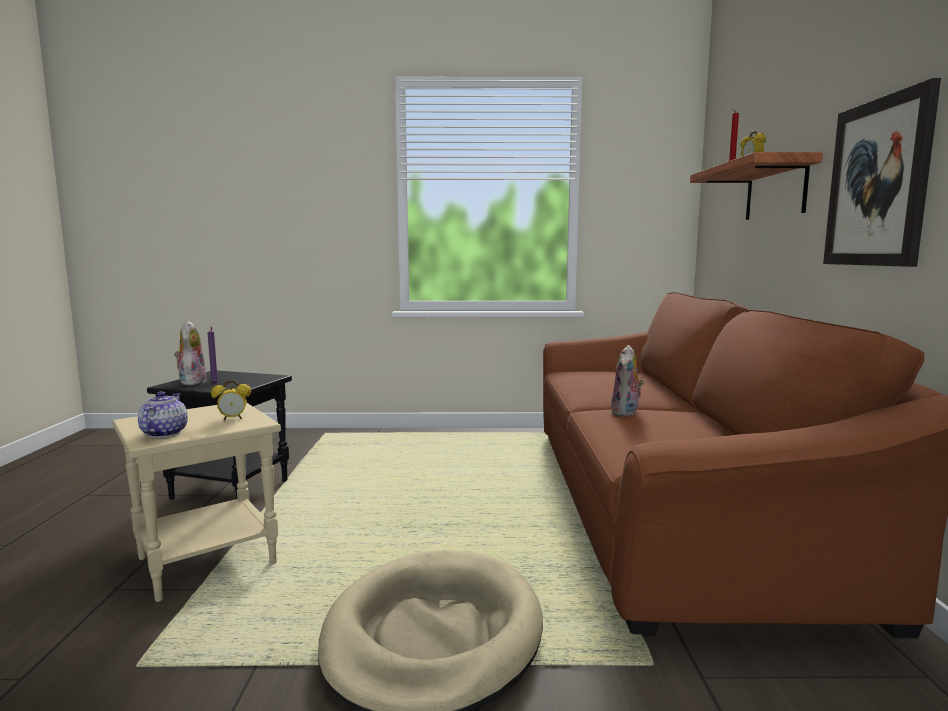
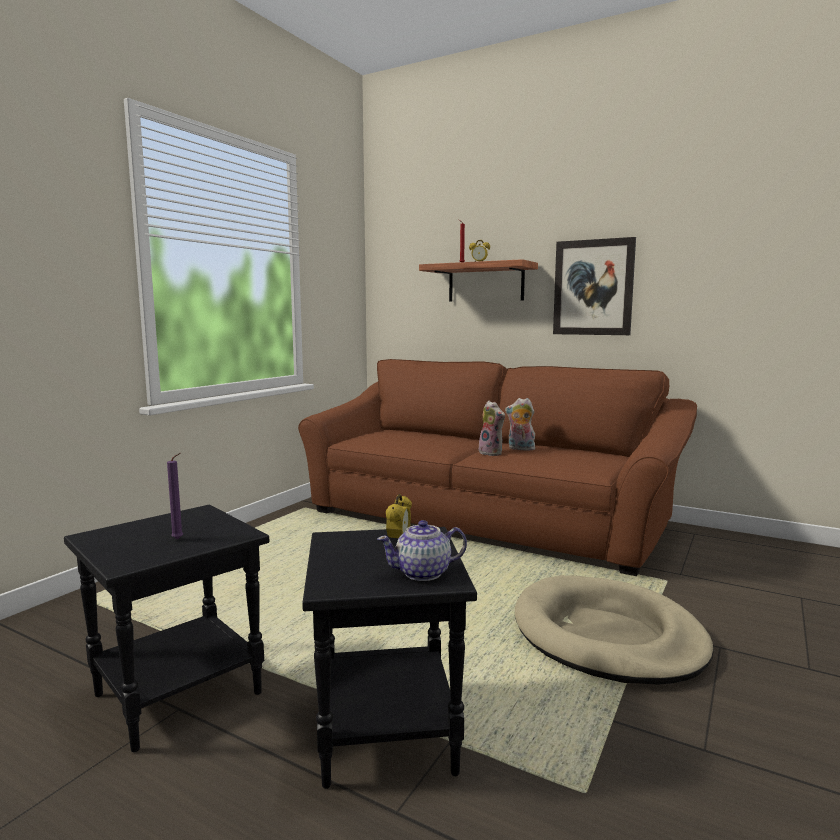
camera: 60 degrees left, 0 degrees up
(163, 433) = (423, 573): teapot -> teapot turned 45 degrees counterclockwise
(191, 382) = (134, 550): plush toy -> plush toy (520, 449)
(206, 563) = (389, 732): beige side table -> black side table

